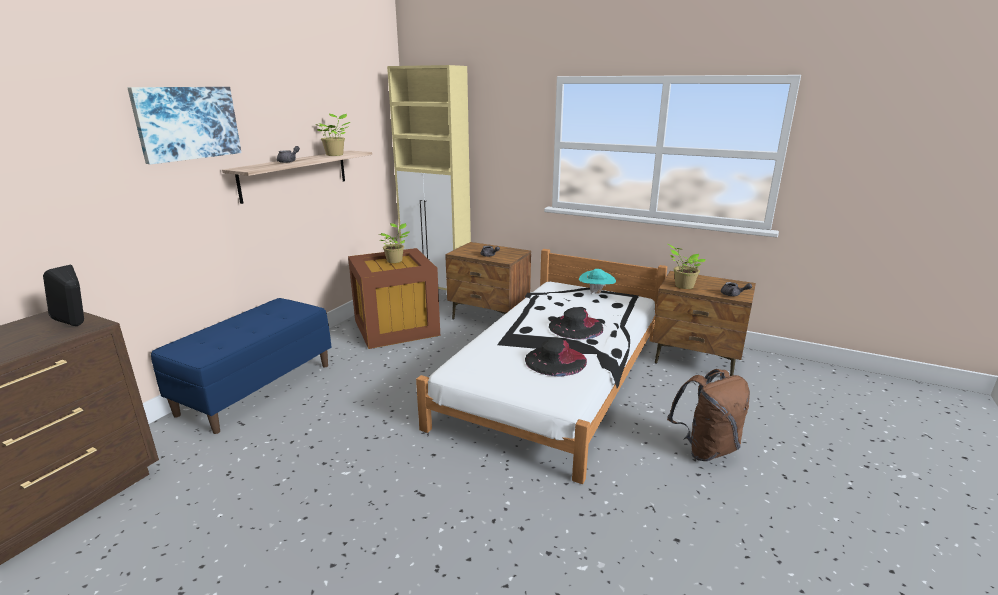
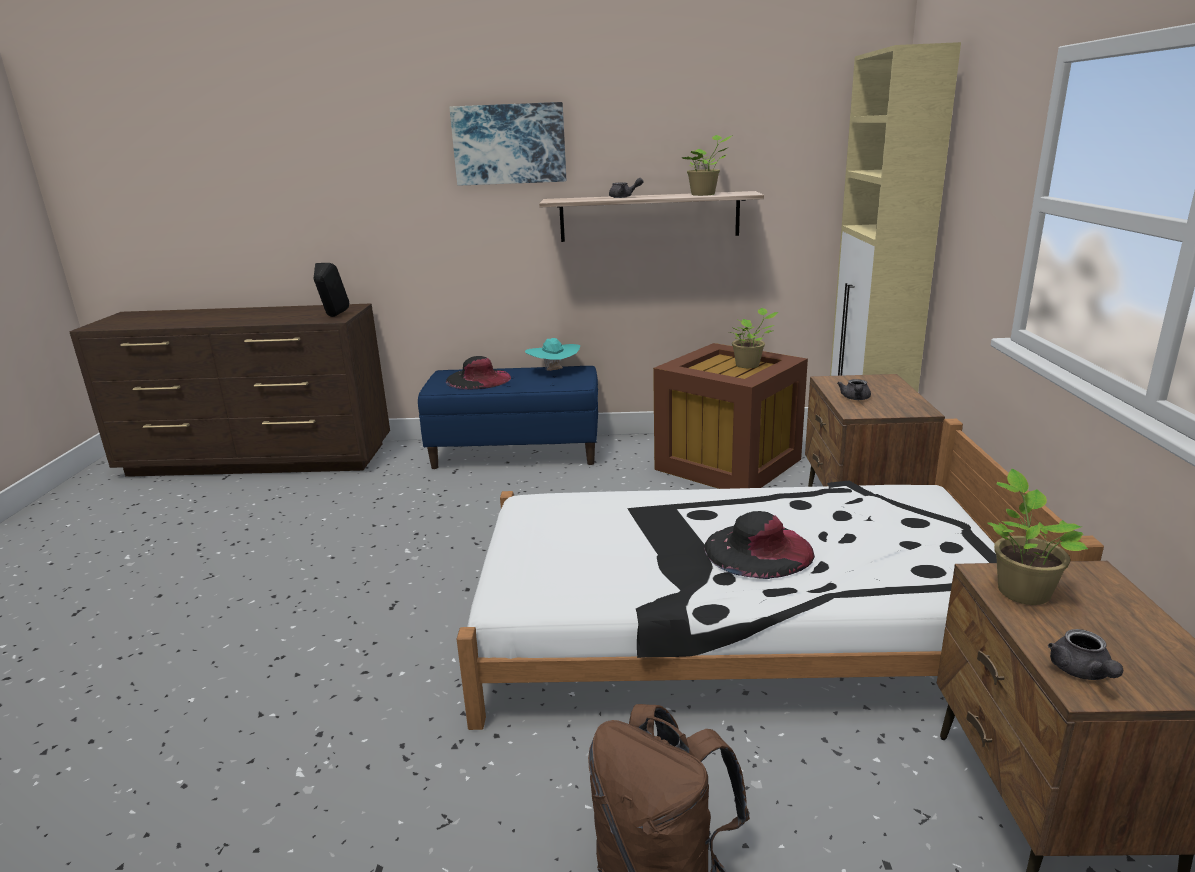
camera: 65 degrees right, 0 degrees up
(555, 360) = (619, 561): black hat -> black hat (478, 379)
(596, 293) = (949, 536): turquoise hat -> turquoise hat (554, 371)

